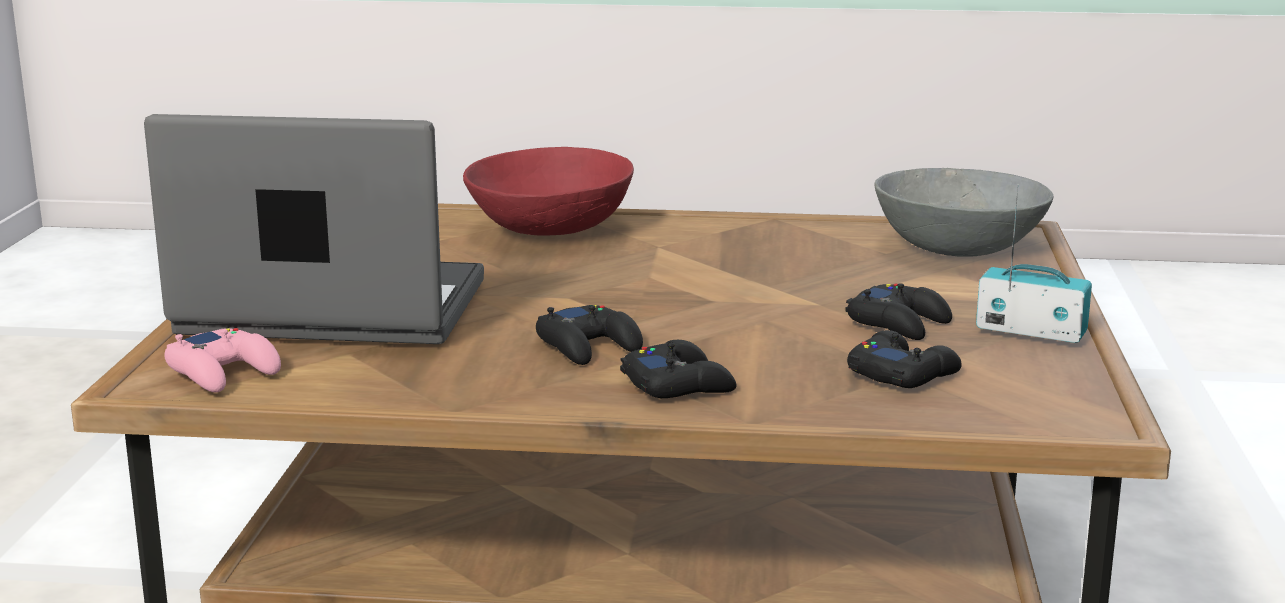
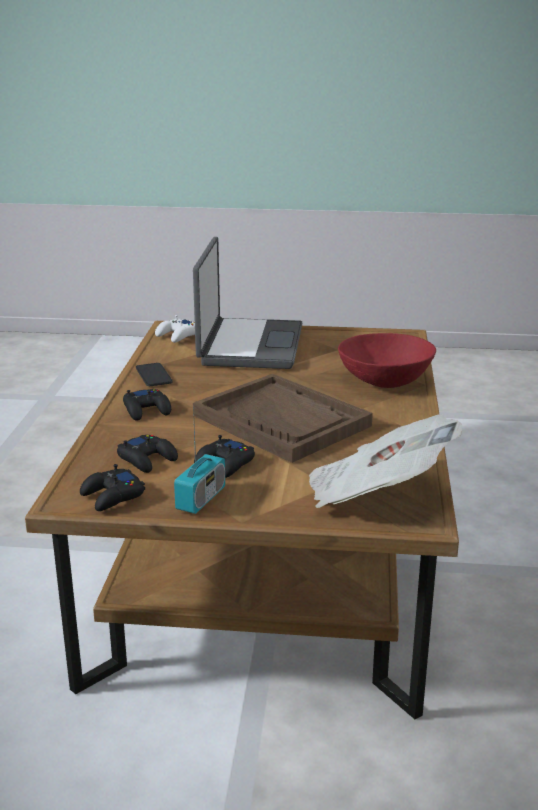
camera: 90 degrees right, 5 degrees up
(223, 372) = (178, 335): pink game controller -> white game controller
(489, 384) = (153, 375): none -> phone
(589, 346) = (200, 393): black game controller -> black game controller (112, 496)
(718, 291) = (282, 421): none -> brown tray
(959, 249) = (376, 495): grey bowl -> newspaper

